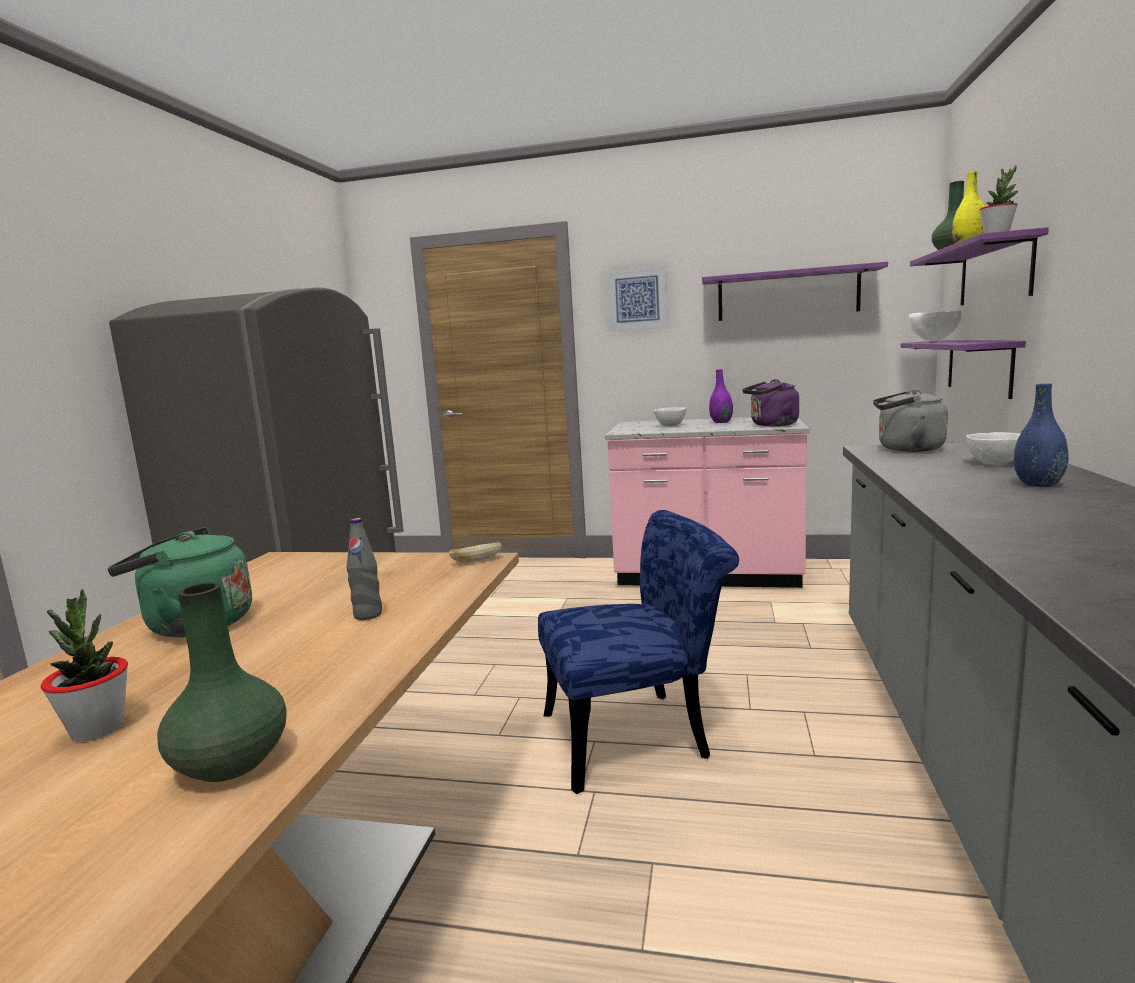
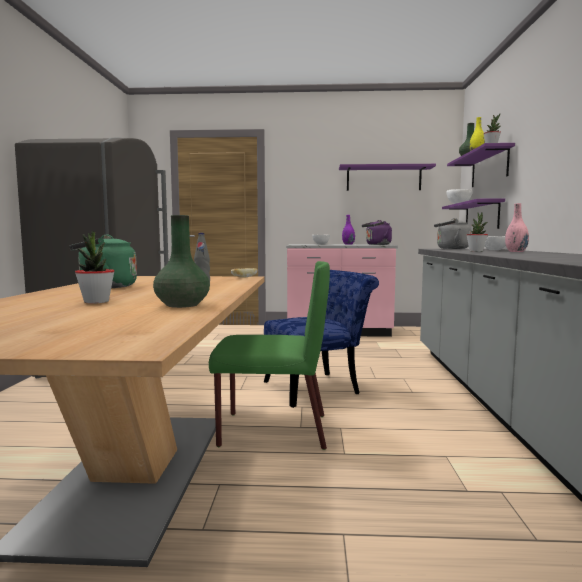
camera: 10 degrees left, 5 degrees down
(522, 863) = (271, 430): none -> green chair
(637, 299) = (302, 175): picture -> none
(950, 480) = (476, 251): none -> potted plant
(1038, 484) = (516, 251): blue vase -> pink vase

